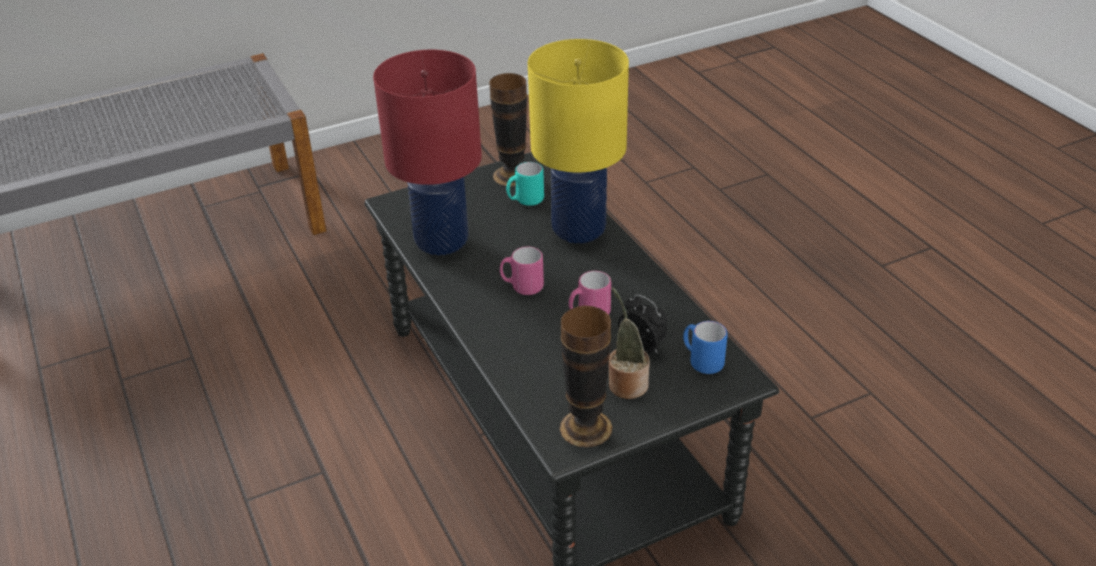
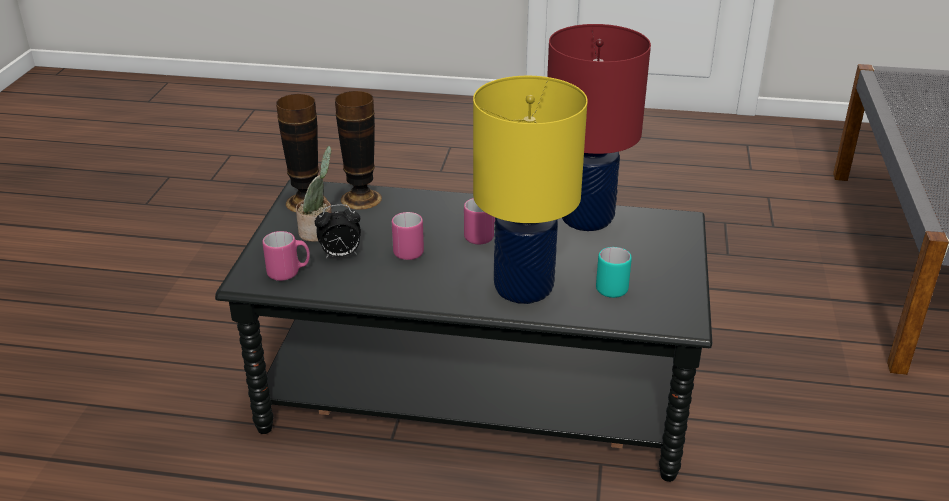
camera: 125 degrees right, 5 degrees down
(512, 175) = (668, 297): vase -> vase (361, 198)
(701, 361) = (289, 272): blue mug -> pink mug

